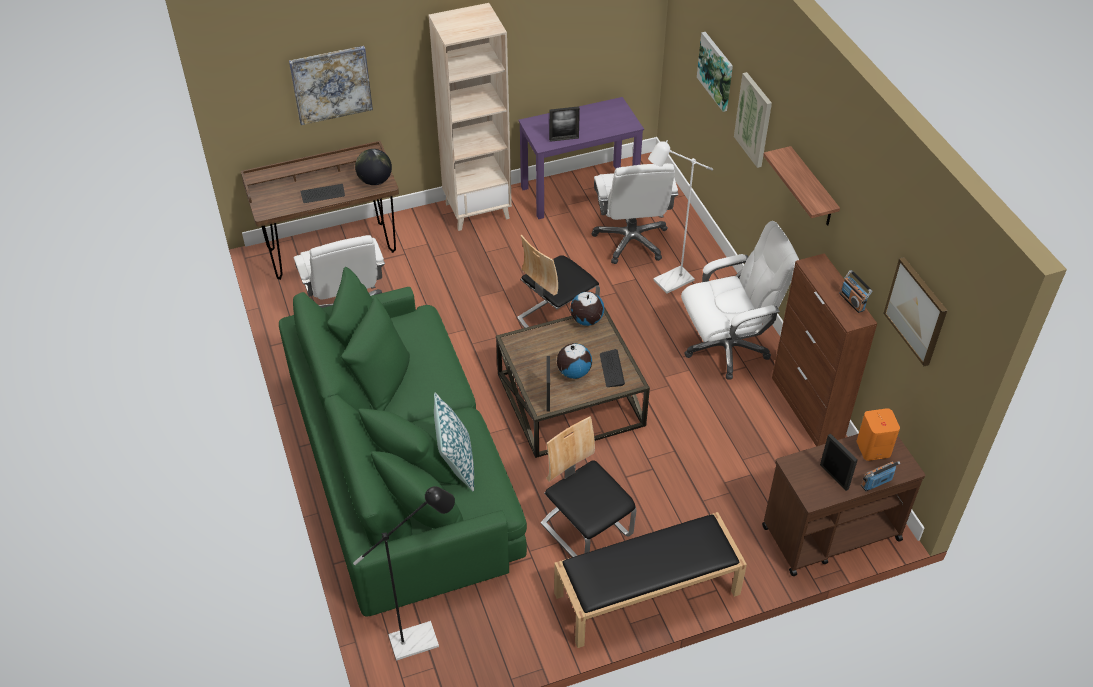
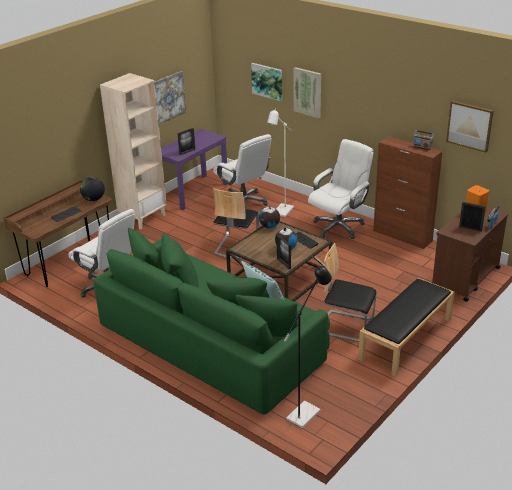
camera: 30 degrees left, 15 degrees down
(331, 84) = (50, 142): picture -> picture (167, 98)
(812, 188) = (367, 105): shelf -> none

